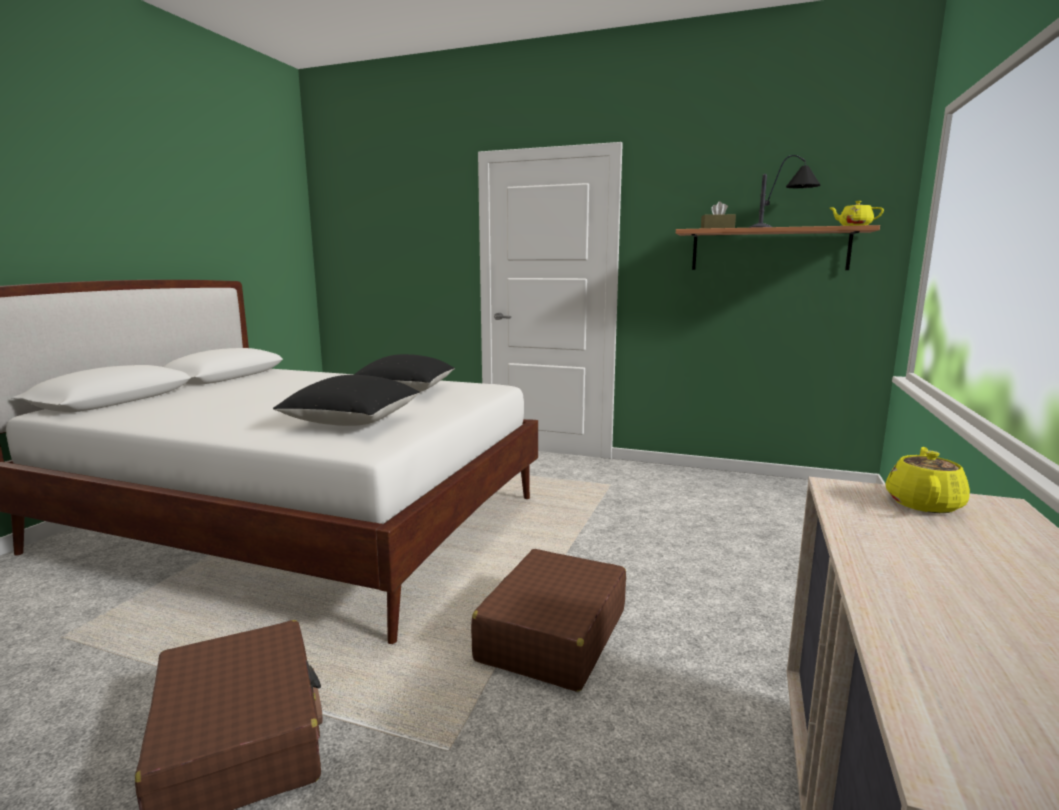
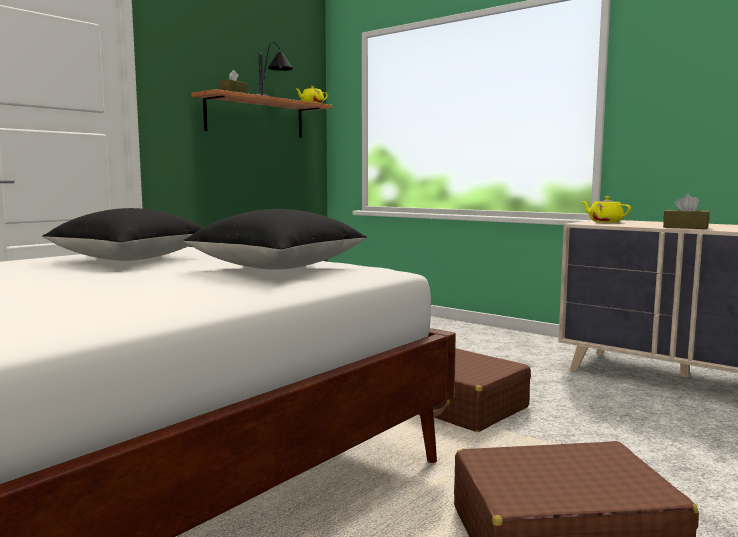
camera: 70 degrees left, 5 degrees down
(887, 575) = (685, 227): none -> brown tissue box

